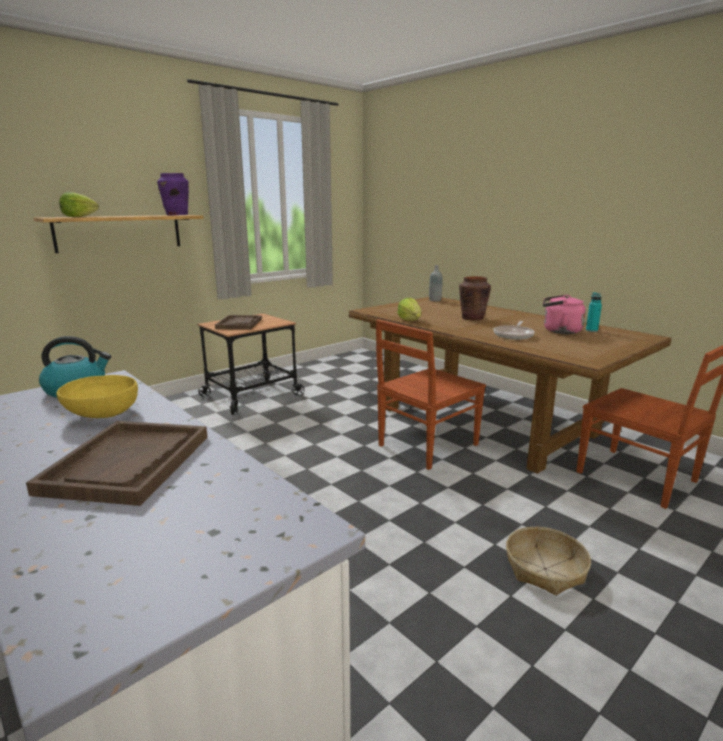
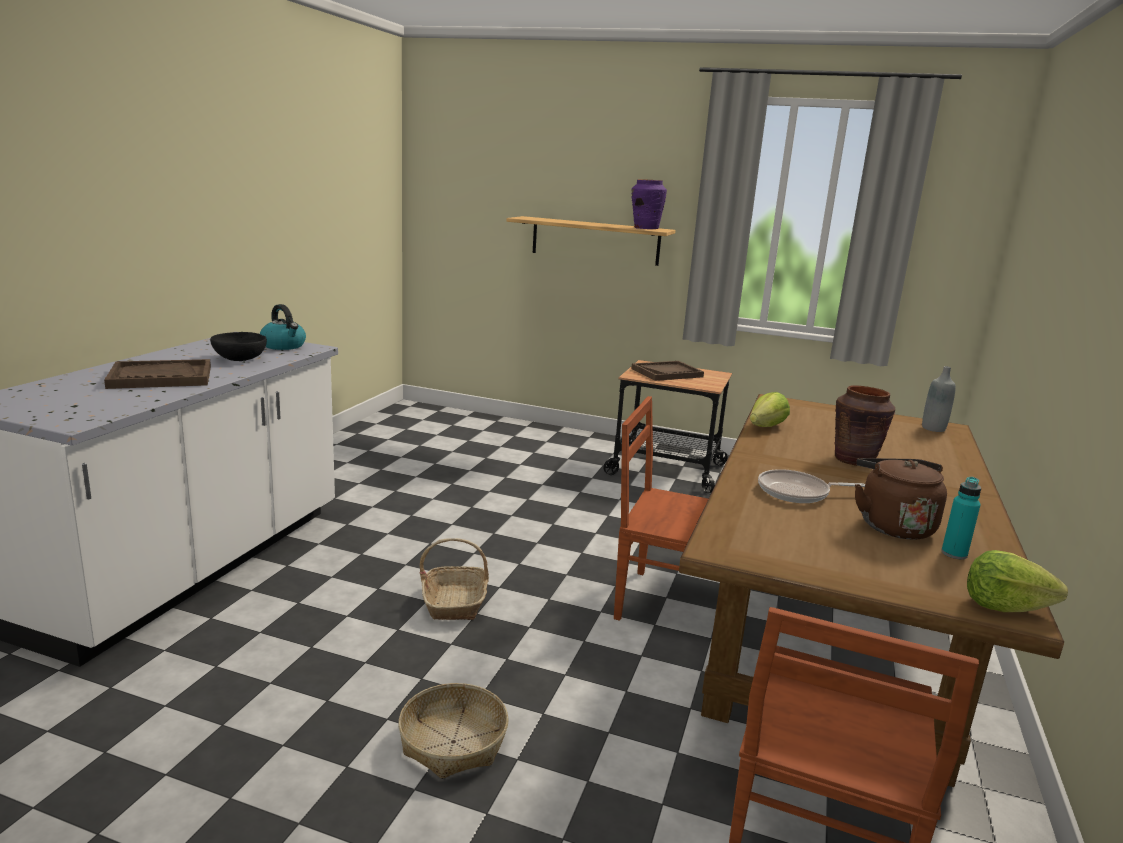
camera: 60 degrees right, 0 degrees up
(79, 216) = (549, 219): lettuce -> lettuce (1004, 607)
(102, 414) = (239, 359): yellow bowl -> black bowl
(366, 526) = (455, 602): none -> basket
(559, 331) = (892, 525): pink kettle -> brown kettle

